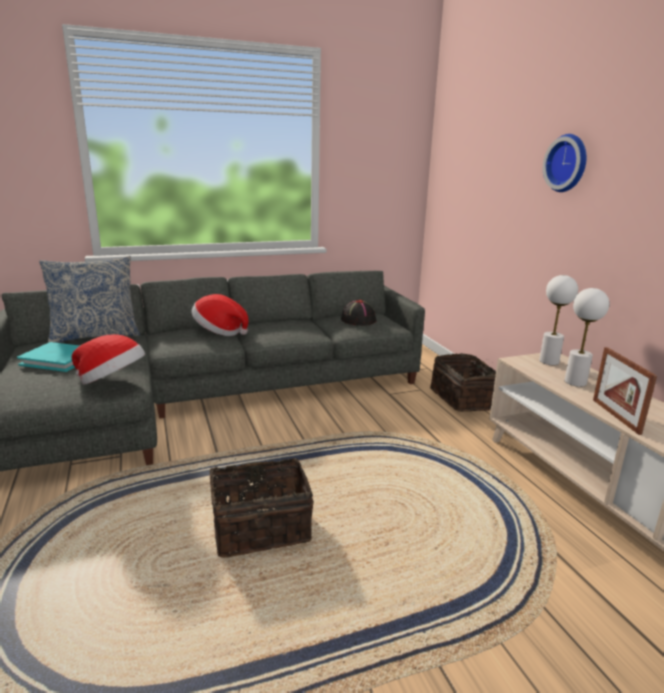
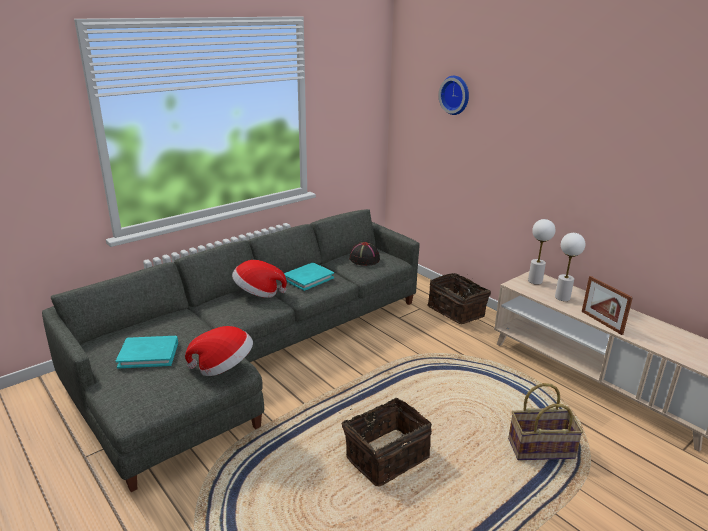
camera: 20 degrees left, 5 degrees up
(95, 335) = (148, 319): pillow -> none
(281, 327) = (308, 278): none -> turquoise book
(475, 571) = (541, 448): none -> basket
(568, 163) = (534, 130): wall clock -> wall clock (456, 95)

